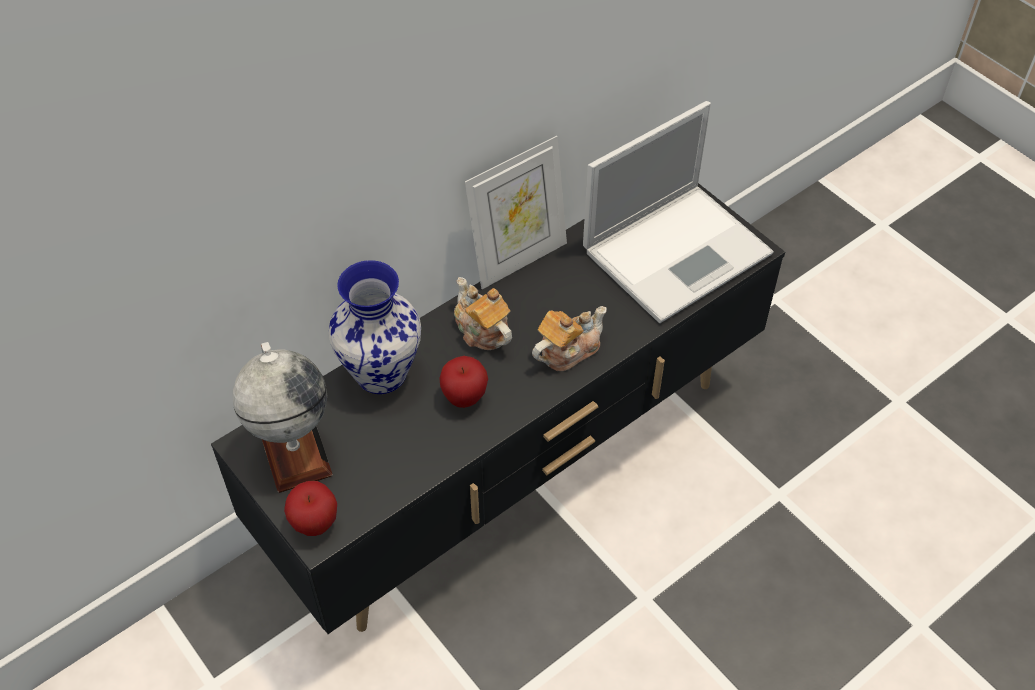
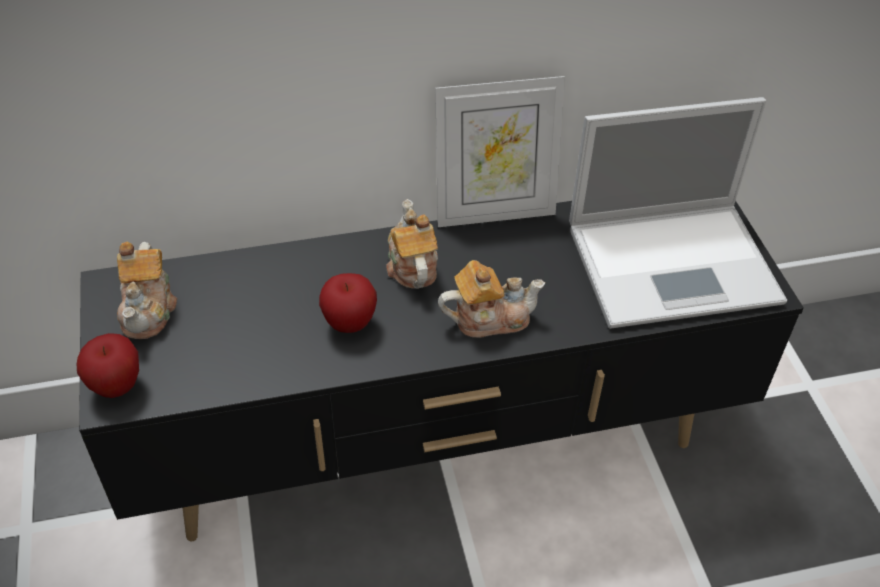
camera: 25 degrees right, 5 degrees down
(294, 451) = (149, 309): globe -> teapot
(383, 373) = (285, 269): vase -> none

